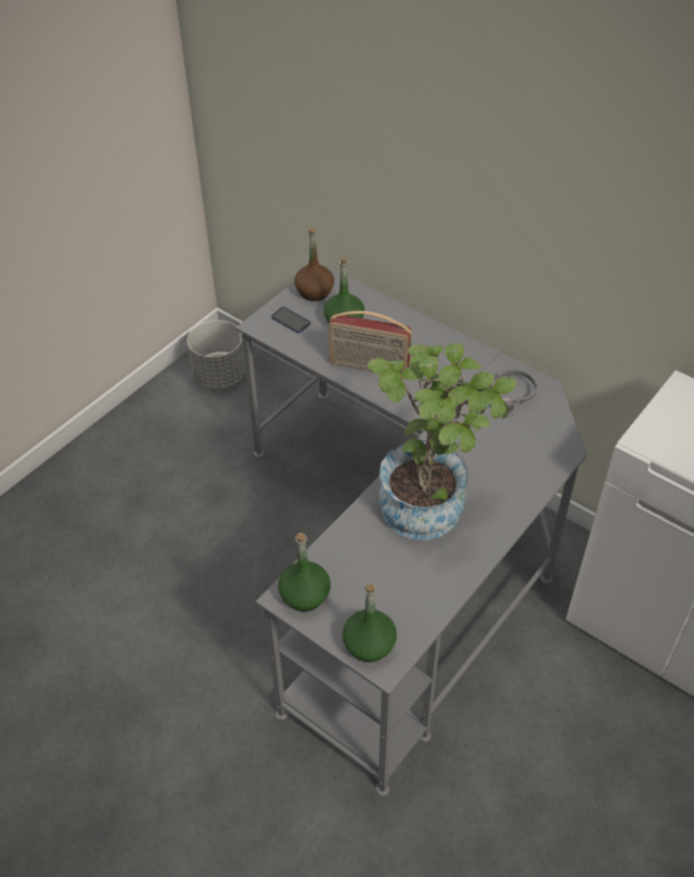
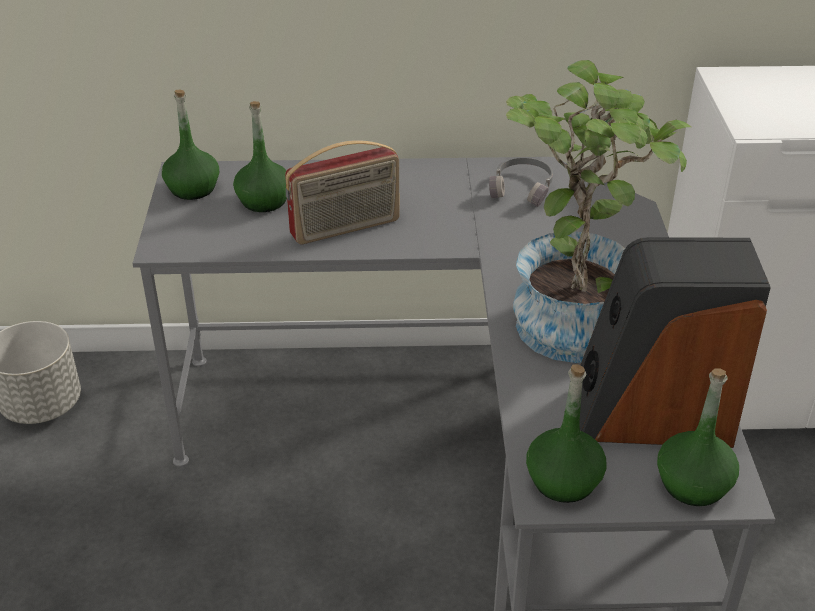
camera: 40 degrees left, 10 degrees down
(291, 321) = (198, 227): phone -> none
(315, 291) = (193, 188): brown bottle -> green bottle
(398, 590) = (651, 414): none -> speaker

